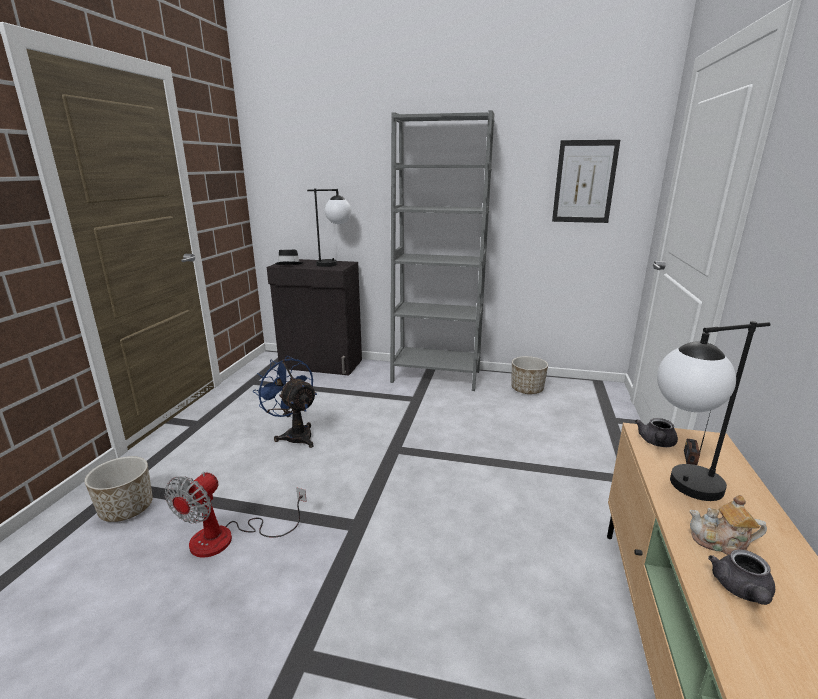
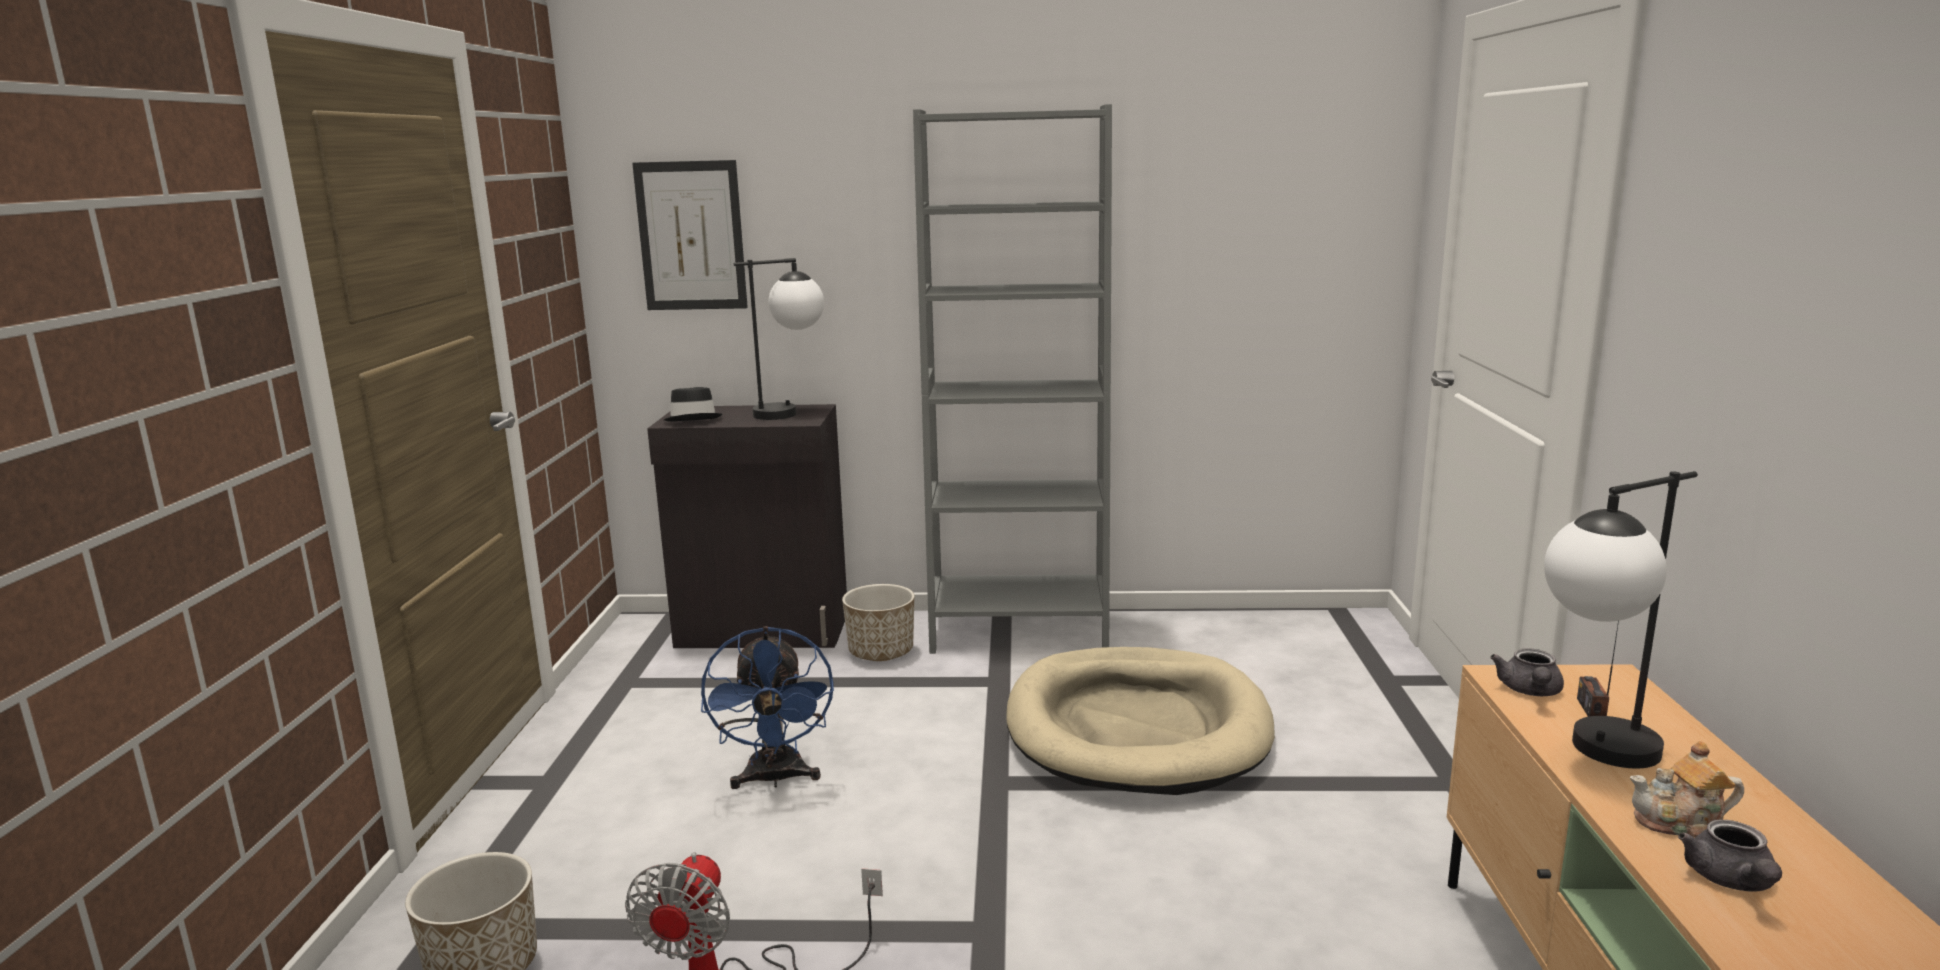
camera: 10 degrees left, 5 degrees down
(294, 434) = (775, 779): blue fan -> blue fan turned 135 degrees counterclockwise
(473, 430) = (1136, 728): none -> beige dog bed
(527, 389) = (1210, 640): planter -> planter (881, 652)
(584, 182) = (1283, 228): picture -> picture (691, 236)

